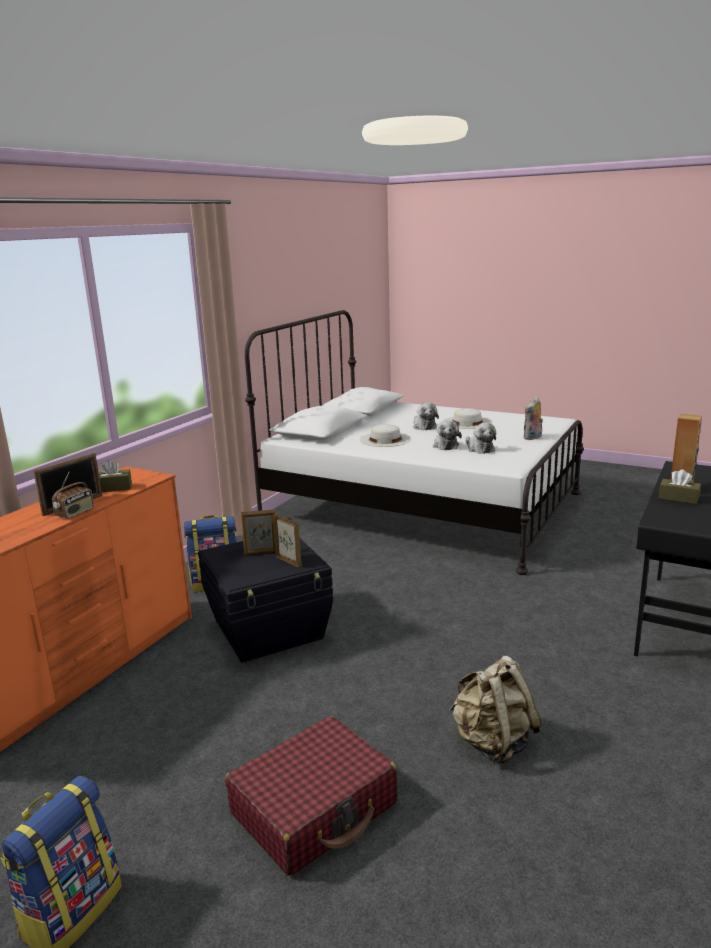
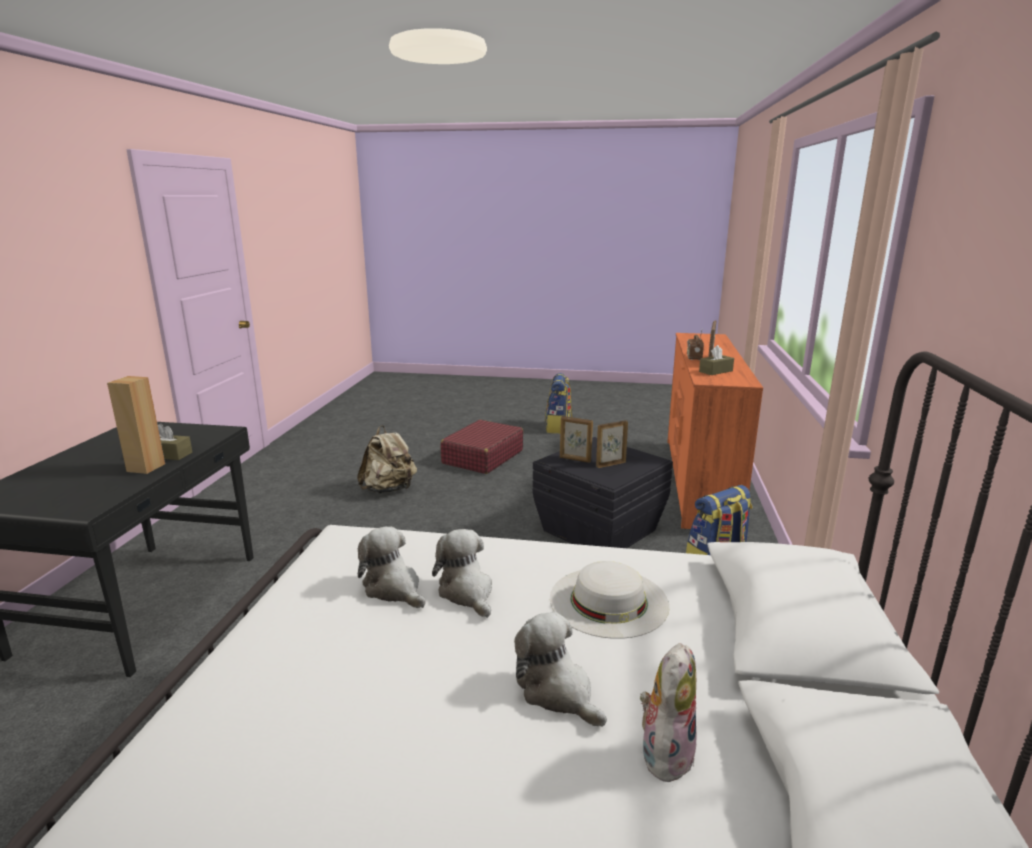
camera: 160 degrees right, 0 degrees up
(467, 422) = (434, 747): white hat -> none
(533, 438) = (256, 658): plush toy -> plush toy (665, 752)

